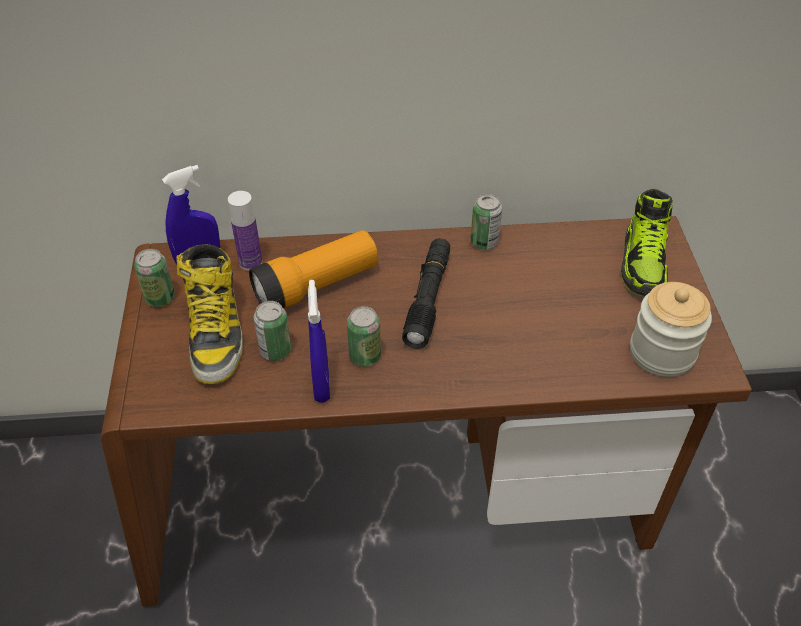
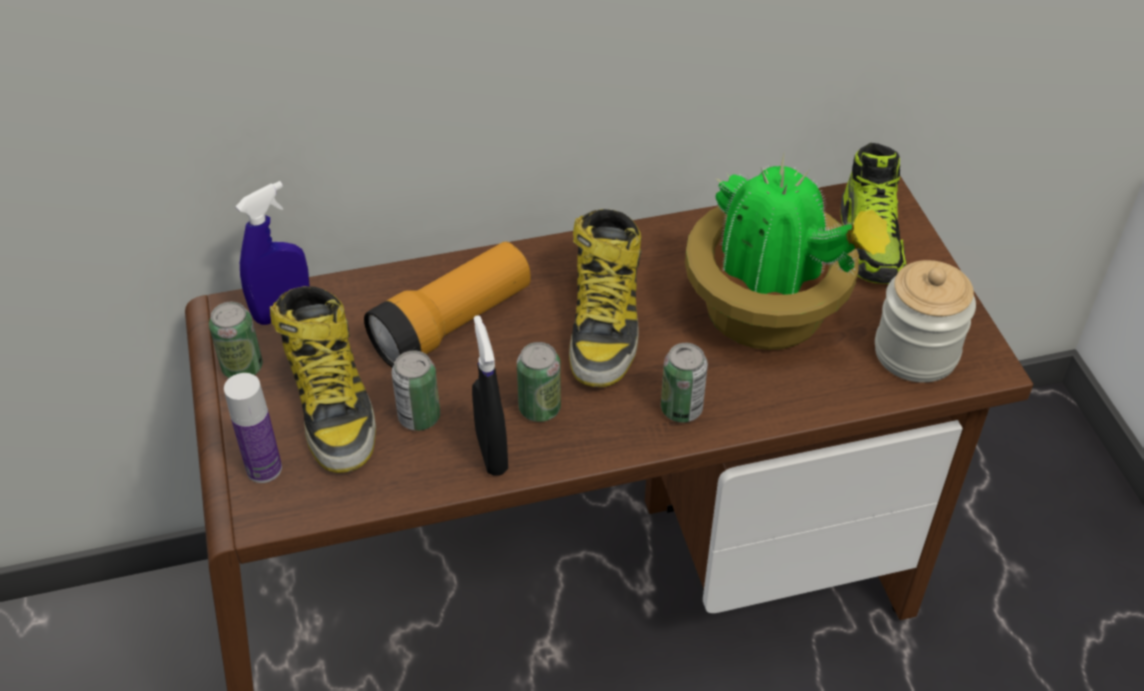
camera: 10 degrees left, 0 degrees up
(250, 262) = (354, 303): bottle -> bottle (264, 469)
(321, 384) = (491, 452): blue spray bottle -> black spray bottle
(428, 299) = (604, 322): black flashlight -> boot
(484, 242) = (660, 237): can -> can (681, 409)
(553, 310) = (769, 315): none -> potted plant

